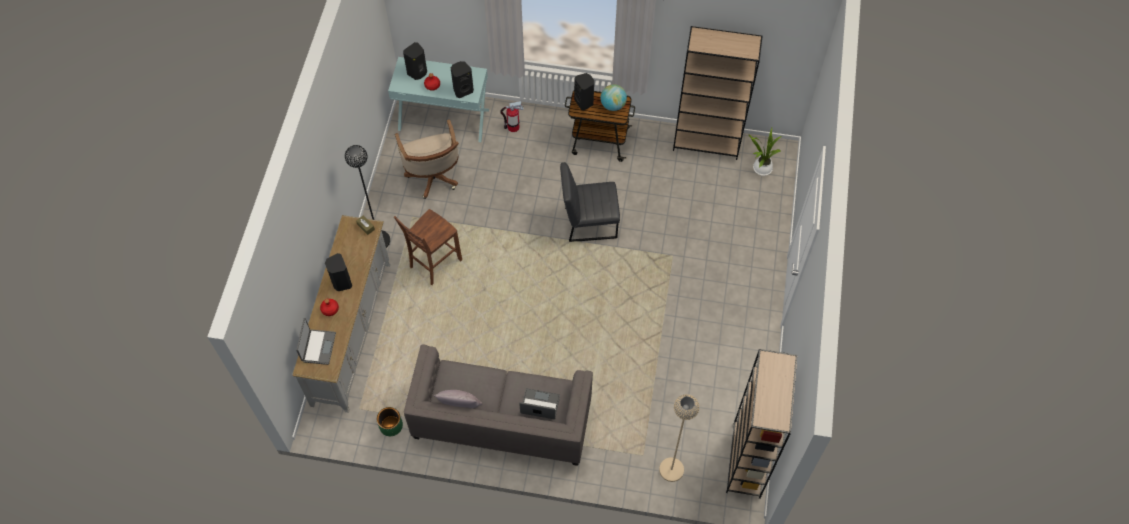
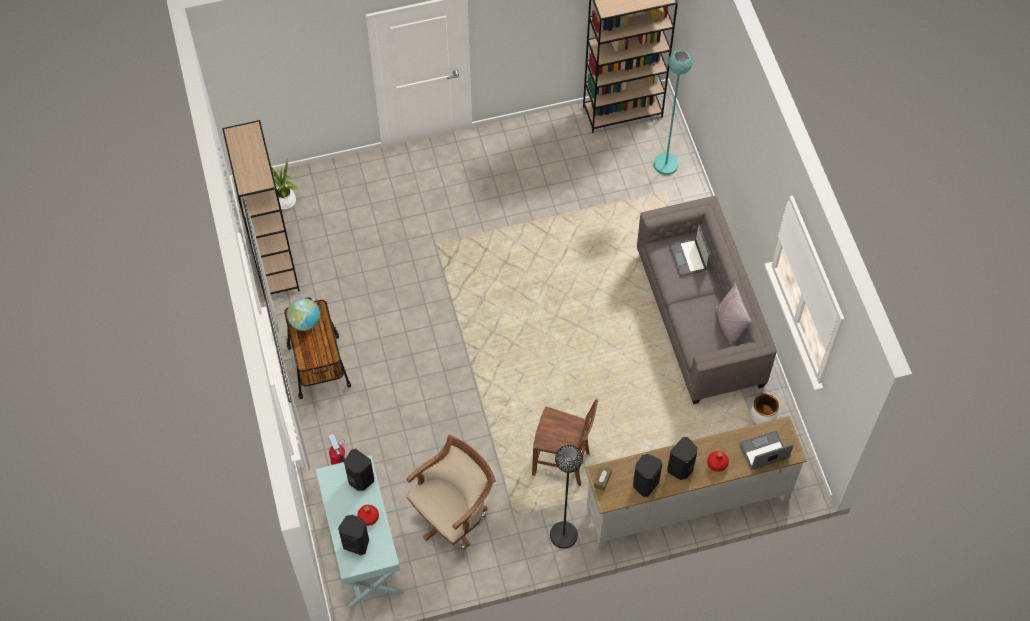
camera: 115 degrees left, 0 degrees up
(390, 425) = (763, 415): green planter -> white planter
(584, 102) = (313, 351): black speaker -> black speaker (644, 484)
(589, 222) = (433, 335): grey chair -> none
(671, 470) = (666, 164): beige floor lamp -> turquoise floor lamp

